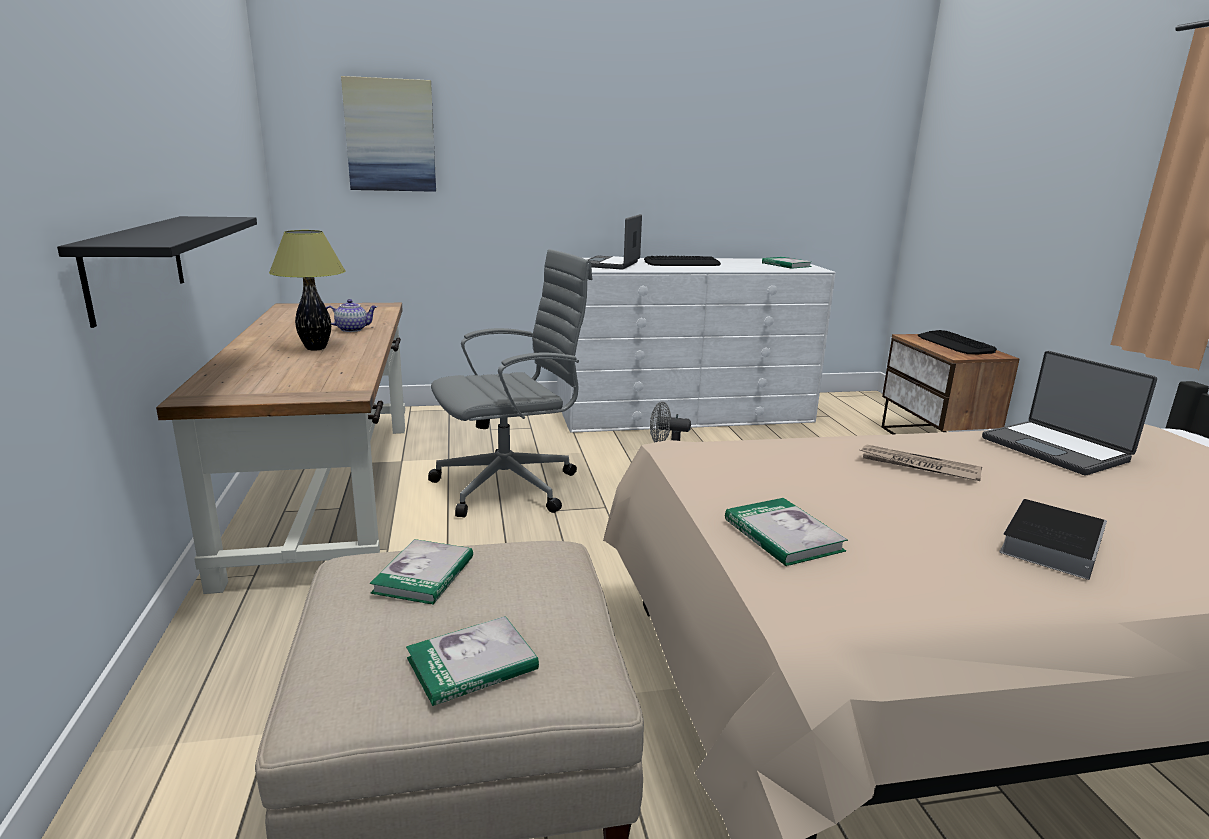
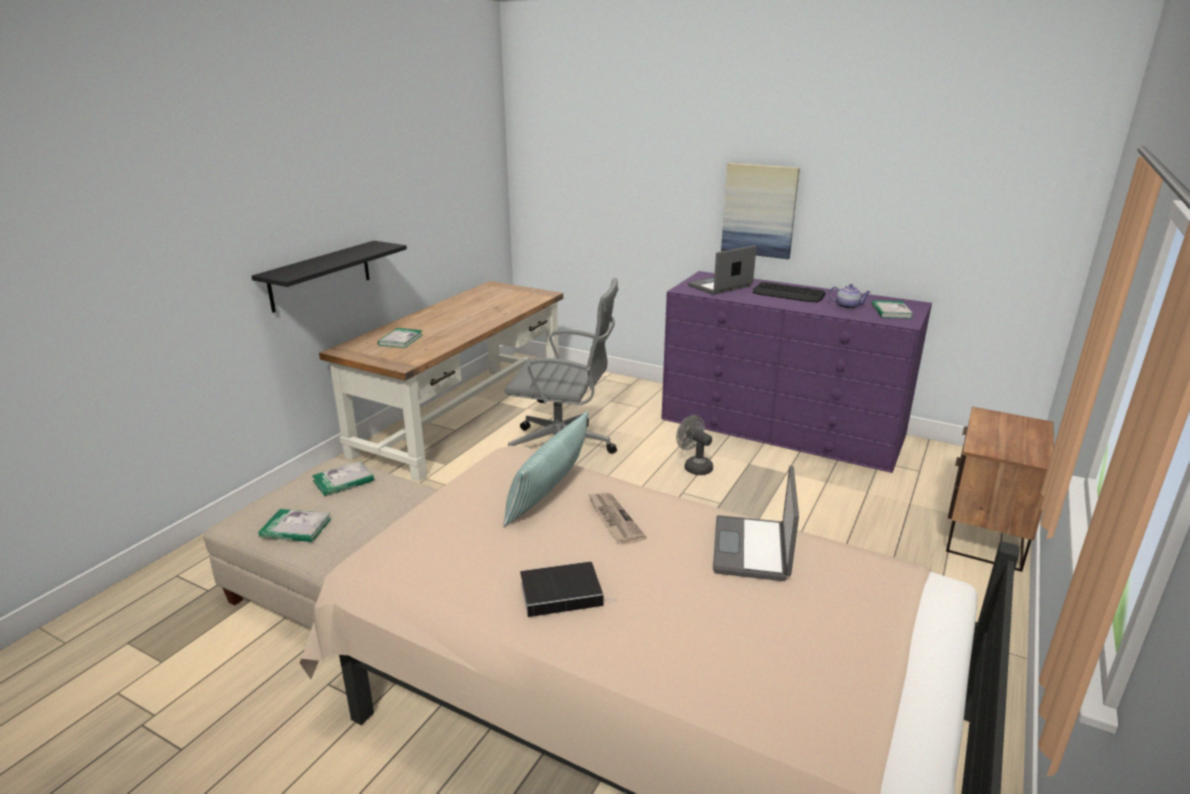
camera: 40 degrees right, 5 degrees up
(315, 348) = (445, 326): table lamp -> none
(352, 329) = (490, 314): teapot -> teapot (848, 306)
(390, 135) = (582, 164): picture -> picture (759, 210)
(683, 412) = (781, 427): white dresser -> purple dresser
(783, 535) = (441, 523): book -> book (400, 340)
(808, 467) = (548, 493): none -> pillow
(955, 344) = (1017, 435): keyboard -> none

